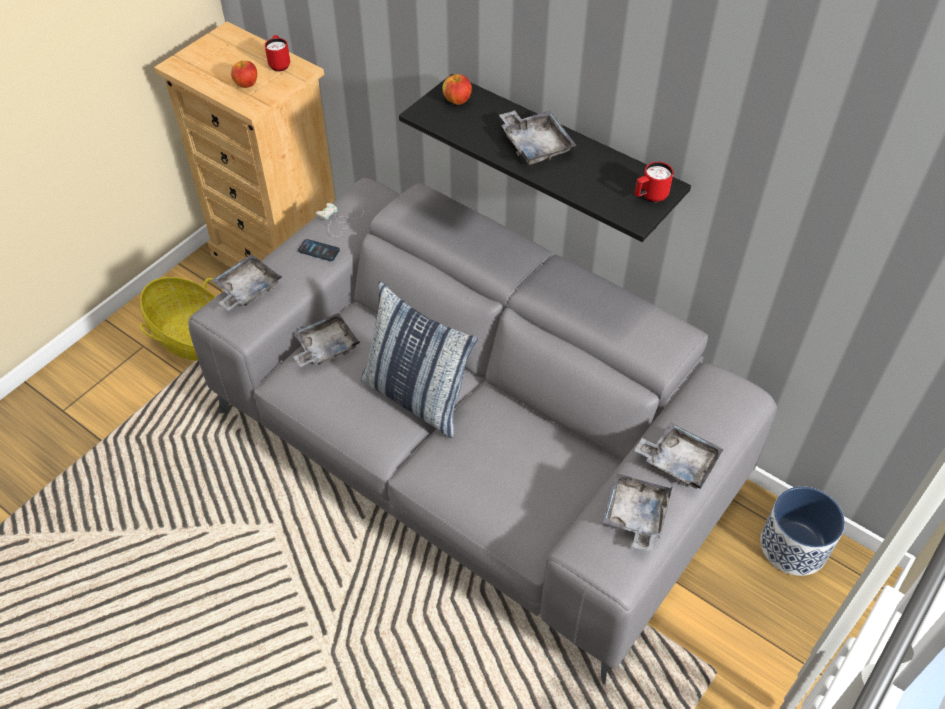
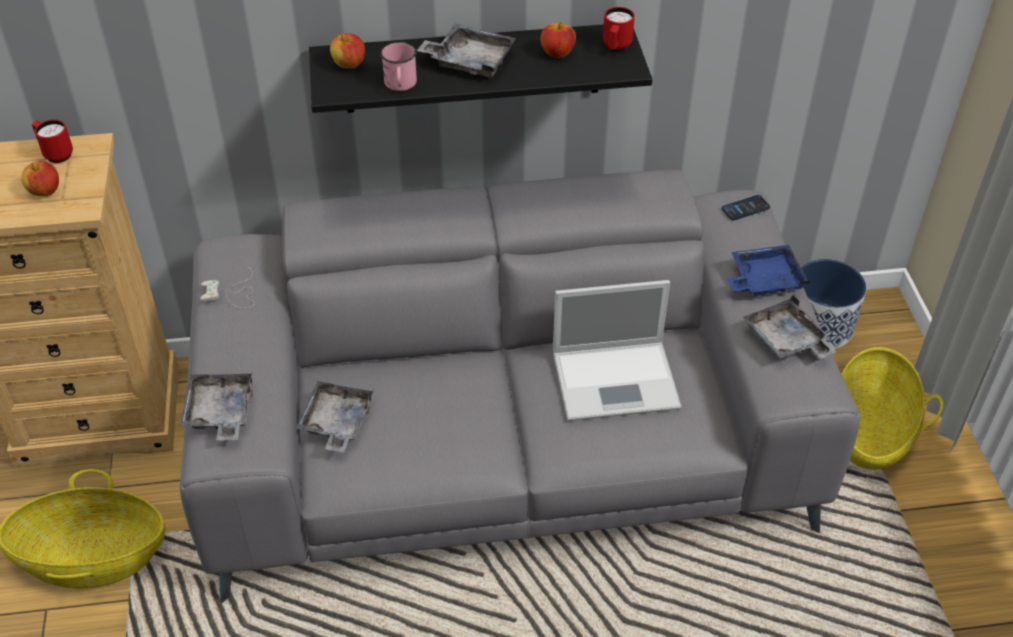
camera: 45 degrees left, 5 degrees down
(319, 251) = (248, 330): phone -> phone (745, 208)
(416, 397) = (475, 401): pillow -> none
(468, 134) = (400, 85): none -> pink mug
(519, 454) = (618, 380): none -> laptop
(601, 176) = (557, 53): none -> apple
(678, 462) = (764, 280): grey tray -> blue tray
(734, 650) = (869, 430): none -> basket

